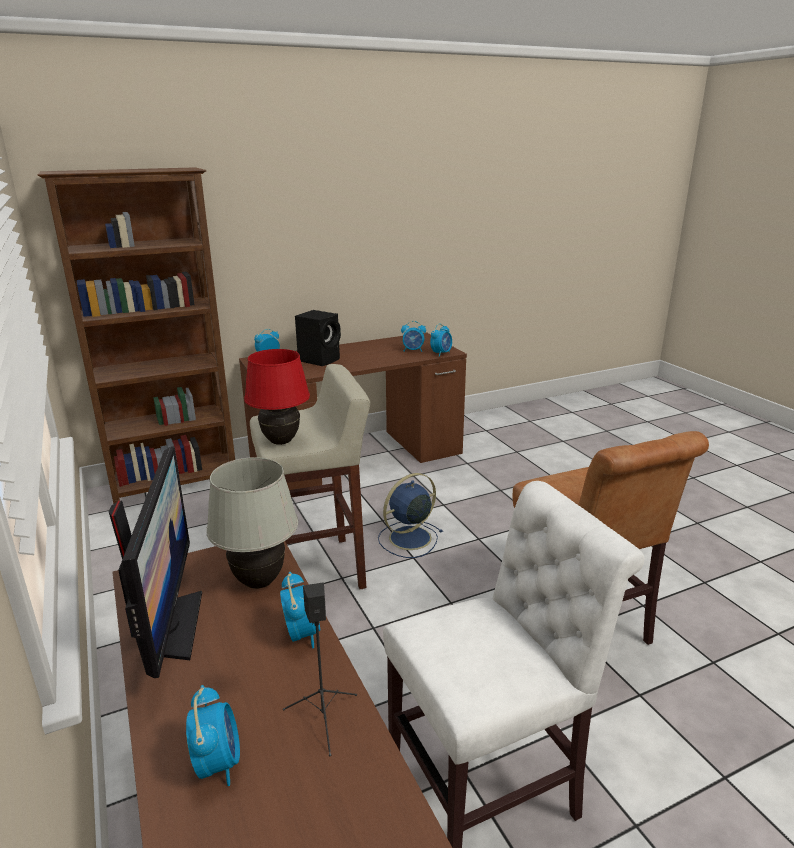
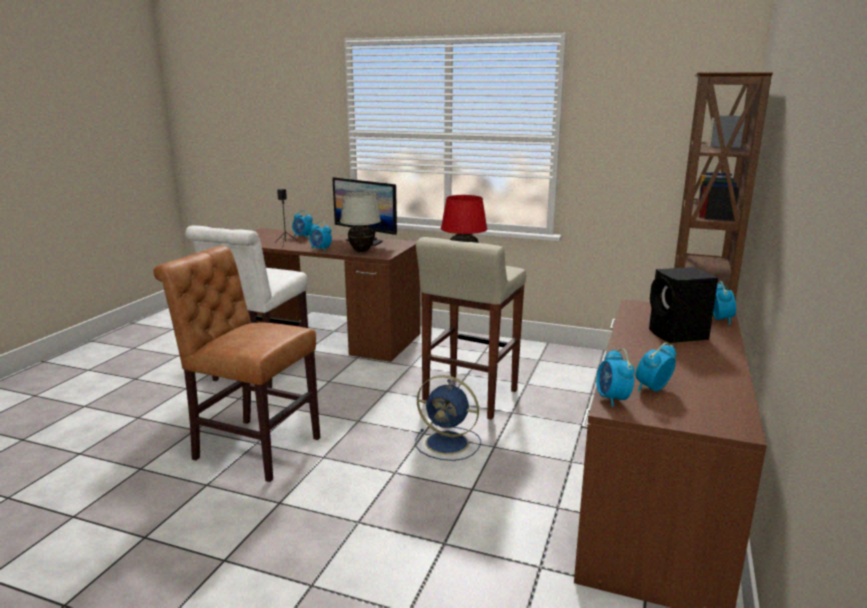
camera: 135 degrees right, 5 degrees down
(408, 539) = (449, 443): blue fan -> blue fan turned 105 degrees clockwise

